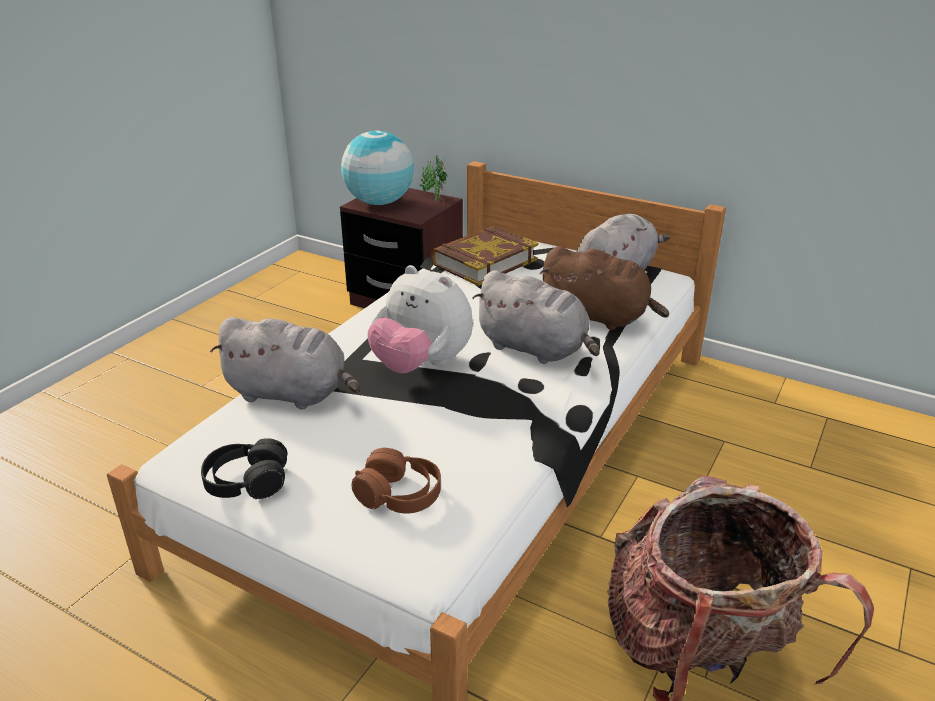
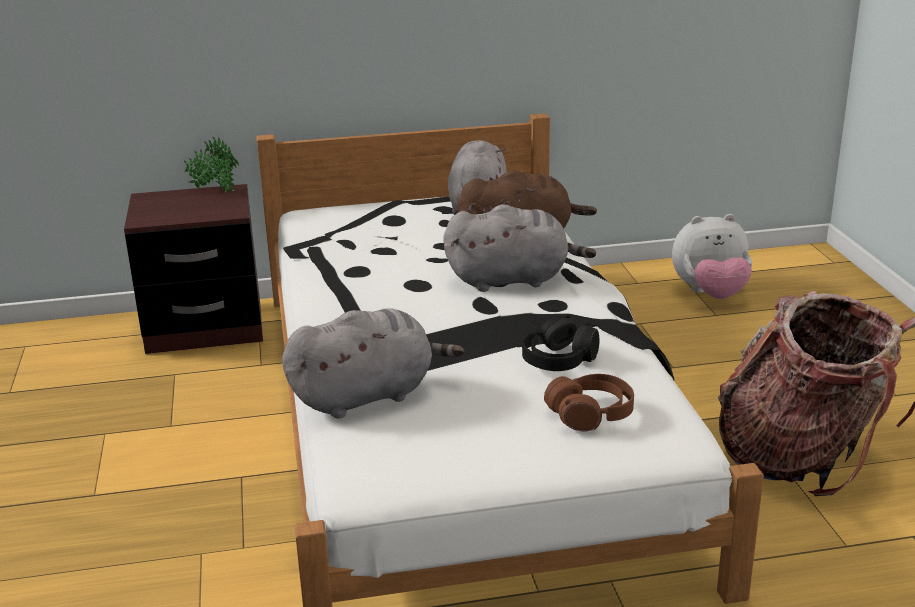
camera: 40 degrees left, 5 degrees down
(247, 482) = (457, 467): black headphones -> black headphones (559, 360)
(380, 202) = (164, 212): globe -> none
(421, 365) = (441, 328): plush toy -> plush toy (710, 294)
(484, 262) = (350, 233): book -> none

